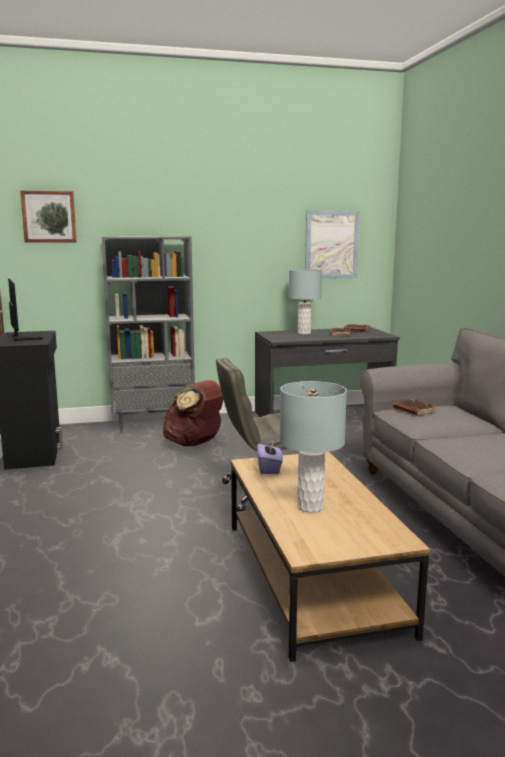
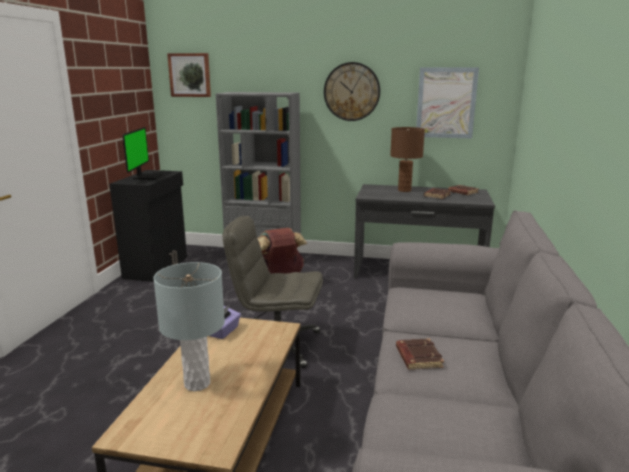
camera: 25 degrees right, 5 degrees up
(240, 235) = (352, 91): none -> wall clock
(304, 333) = (404, 190): grey table lamp -> brown table lamp
(413, 410) = (421, 295): brown book -> brown book (417, 357)

